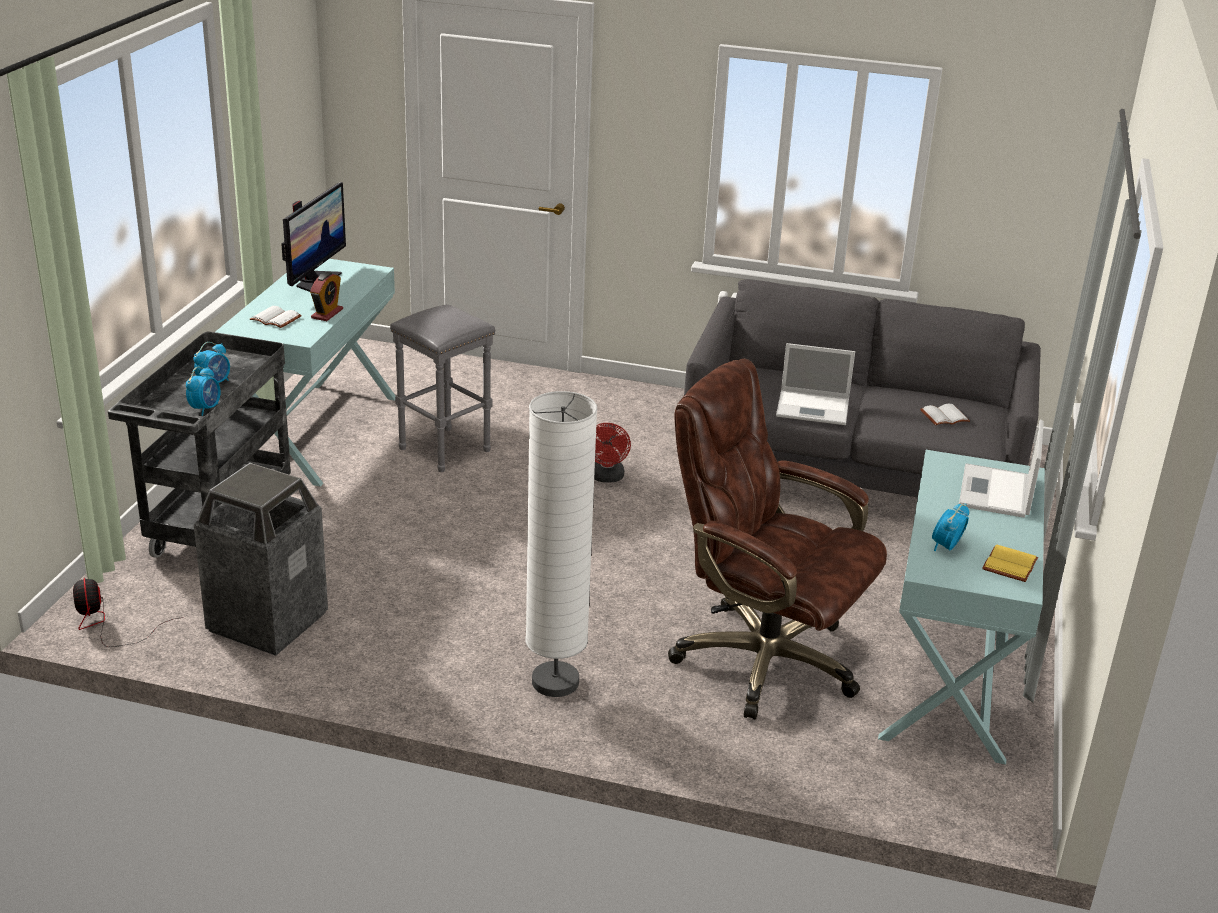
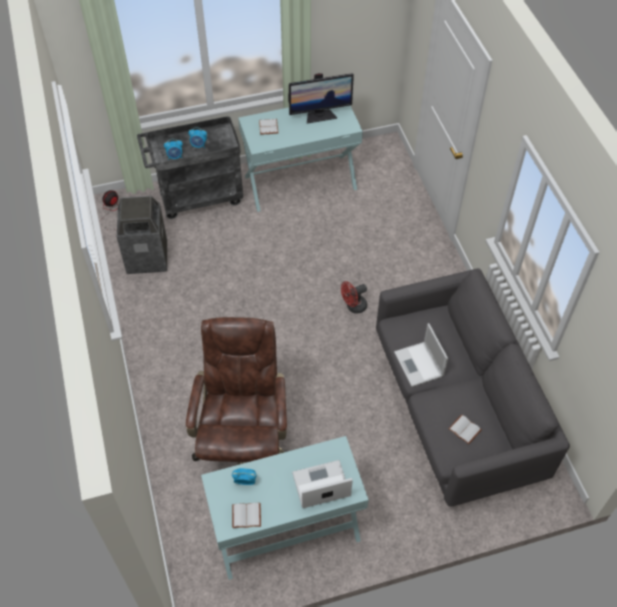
camera: 60 degrees right, 25 degrees up
(327, 313) = (289, 139): alarm clock -> none
(444, 450) = (324, 234): grey stool -> none
(555, 682) = (173, 374): white floor lamp -> none
(1011, 566) = (246, 516): yellow book -> white book

